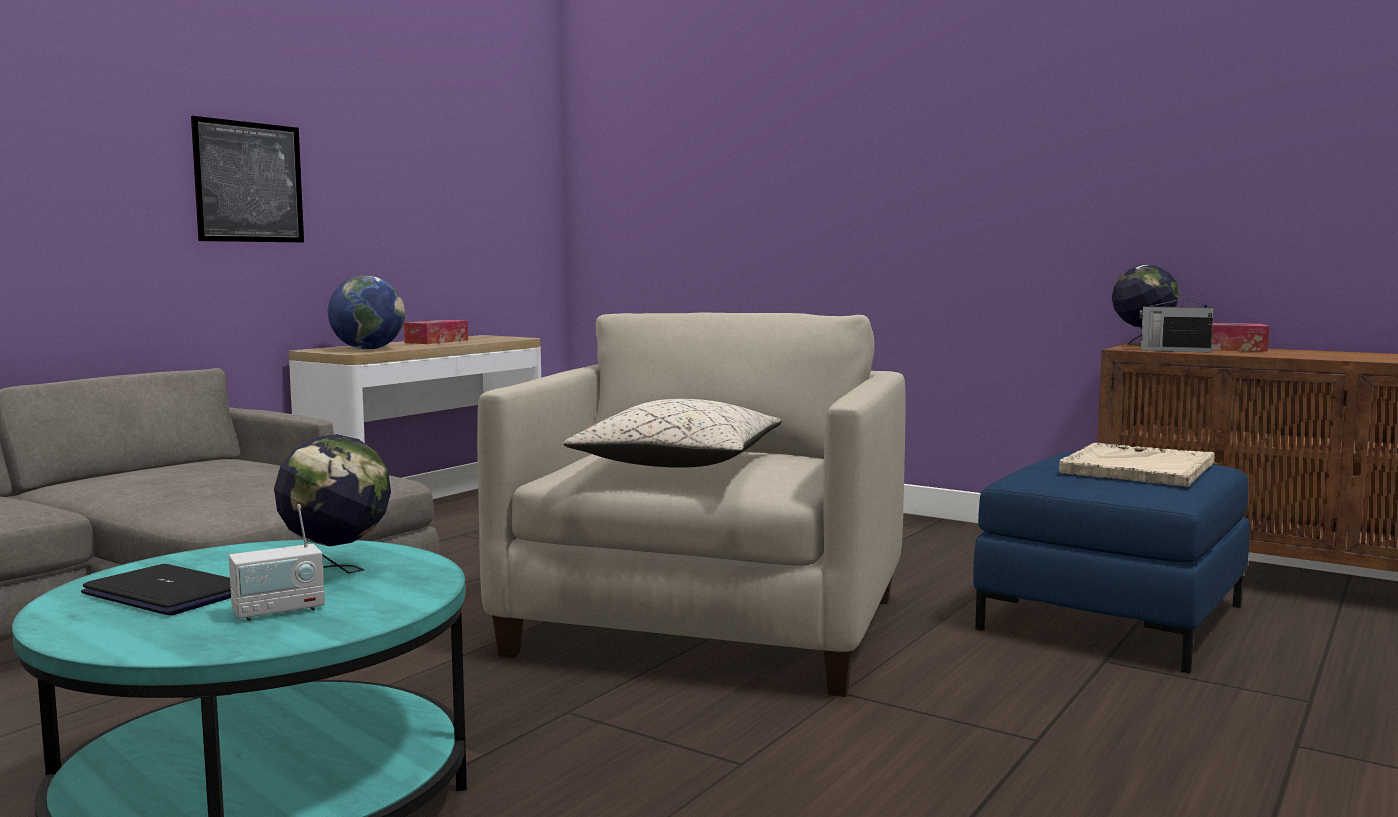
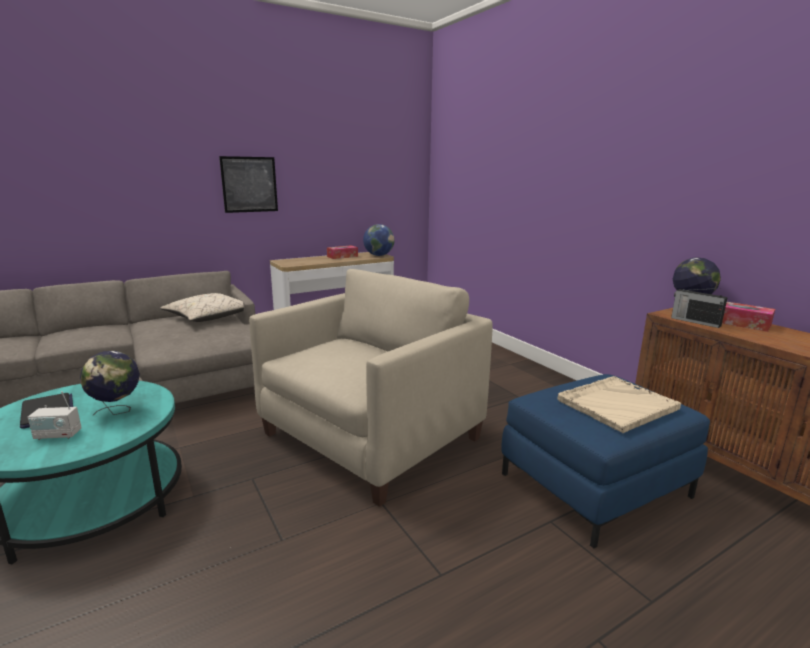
camera: 25 degrees right, 10 degrees up
(368, 349) = (300, 262): globe -> globe (378, 255)
(677, 463) = (335, 362): beige pillow -> beige pillow (208, 317)

